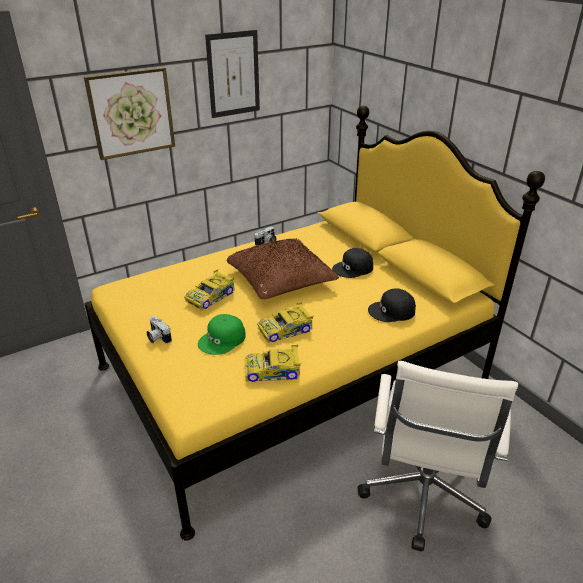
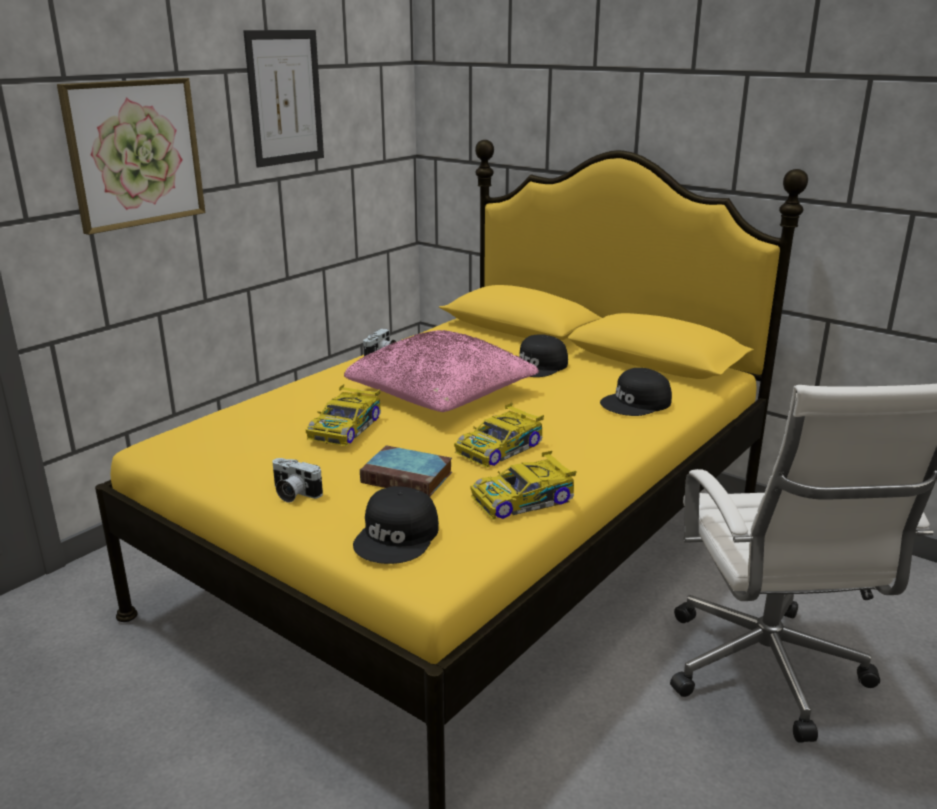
camera: 20 degrees left, 10 degrees down
(190, 380) = (398, 536): none -> black cap
(222, 340) = (409, 477): green cap -> book
(281, 279) = (441, 392): brown pillow -> pink pillow

